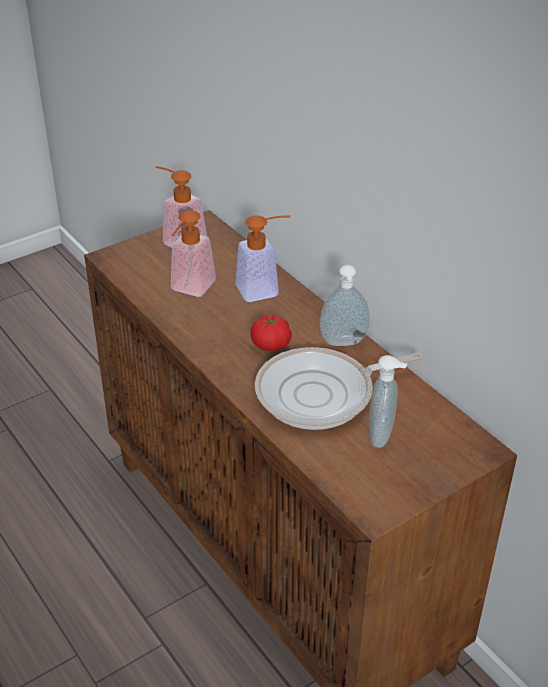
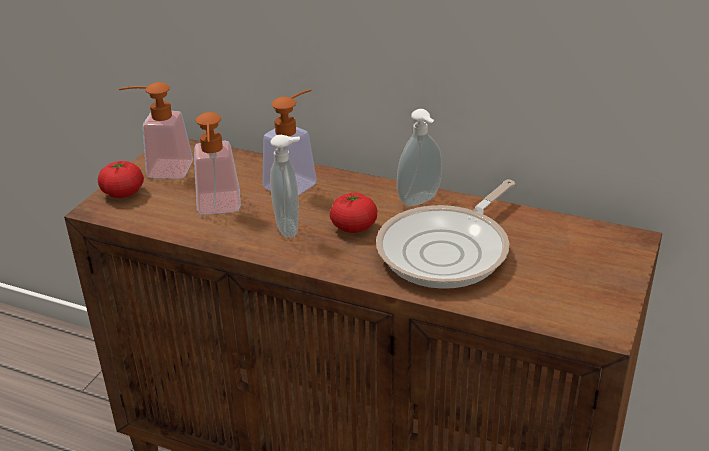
camera: 30 degrees left, 5 degrees down
(137, 250) = (123, 193): none -> tomato
(383, 436) = (541, 263): soap dispenser -> soap dispenser (290, 227)

